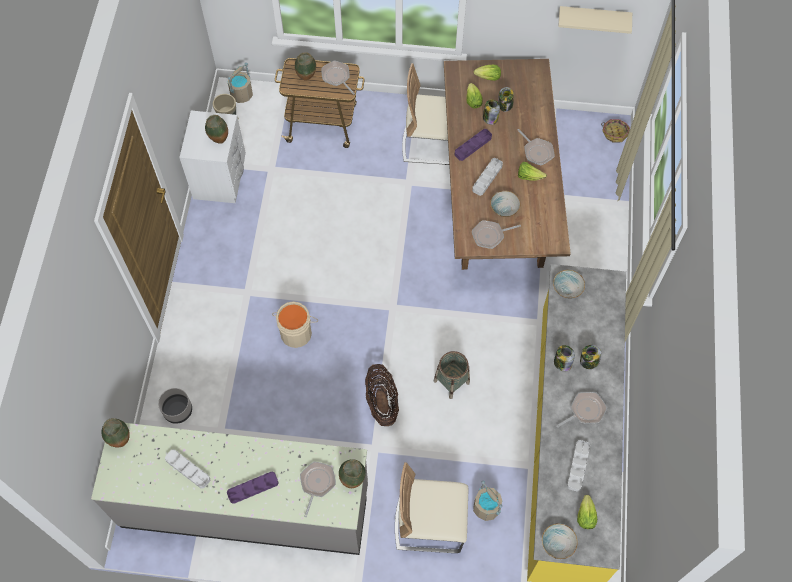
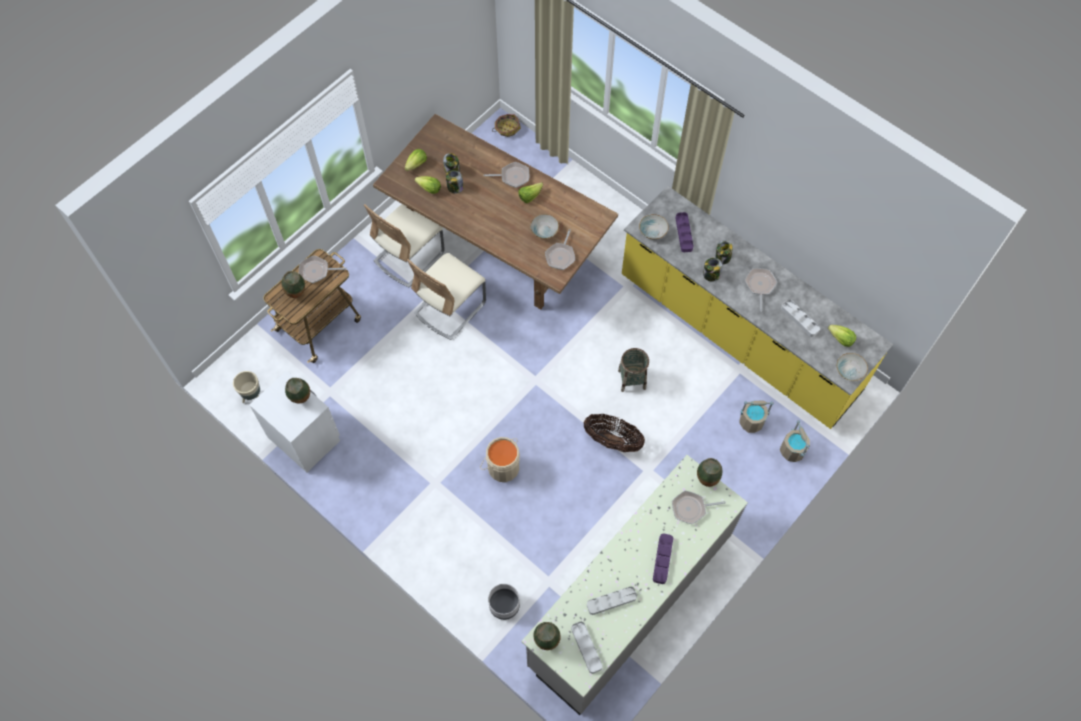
camera: 55 degrees left, 0 degrees up
(241, 94) = (232, 369): beige bucket -> beige bucket (792, 451)
(317, 483) = (691, 508): frying pan -> frying pan turned 60 degrees counterclockwise
(429, 523) = (737, 470): beige chair -> beige chair (450, 308)
(473, 146) = (471, 216): purple tray -> purple tray (684, 233)
(487, 178) = (508, 225): grey tray -> grey tray (586, 648)
(593, 18) = (452, 51): beige shelf -> none

